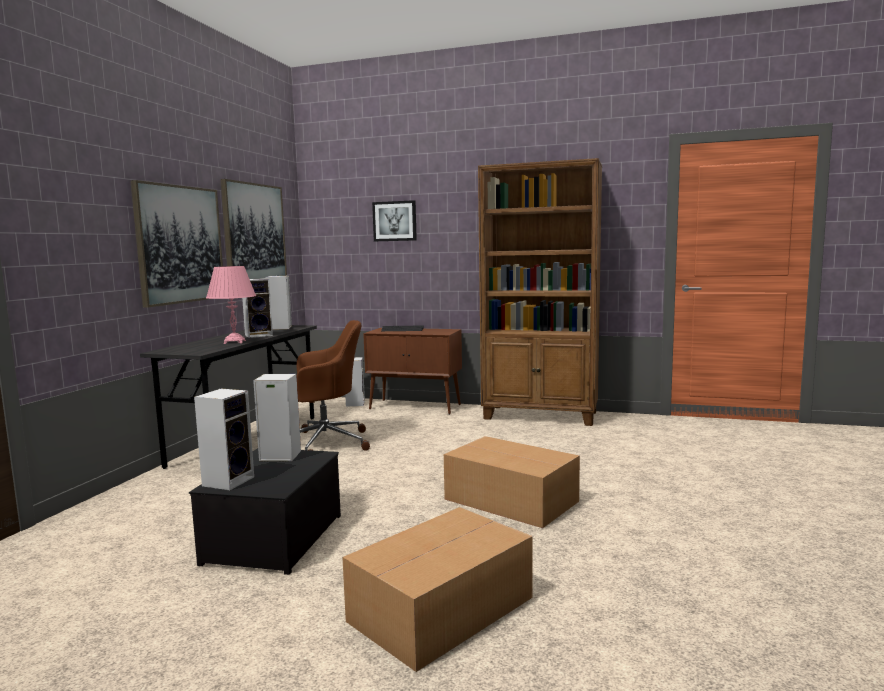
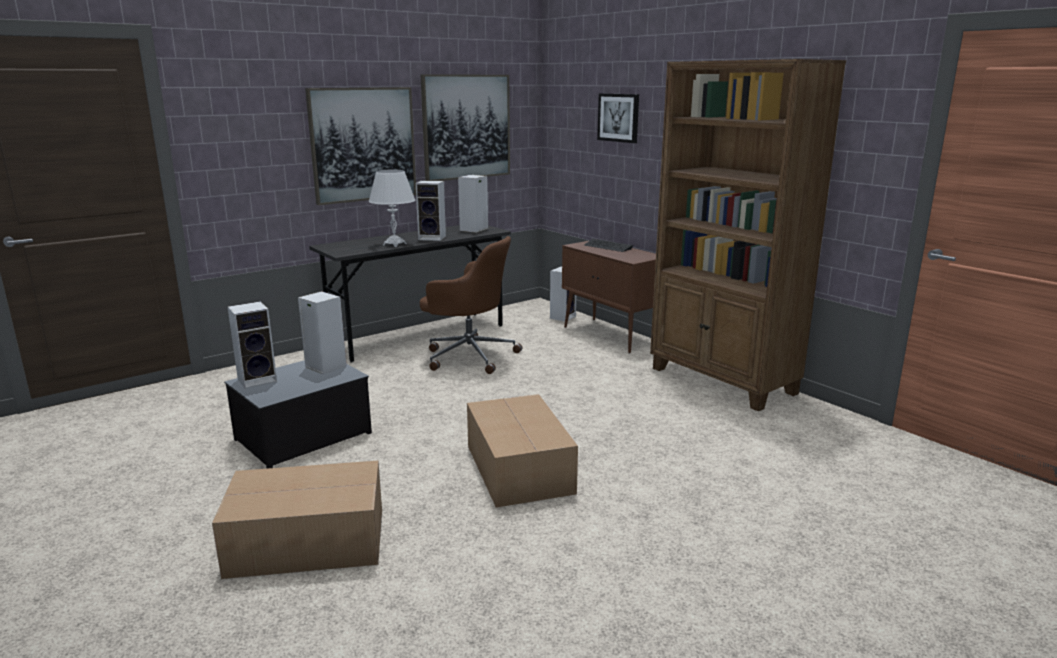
camera: 35 degrees right, 10 degrees up
(235, 342) = (394, 244): pink table lamp -> white table lamp

